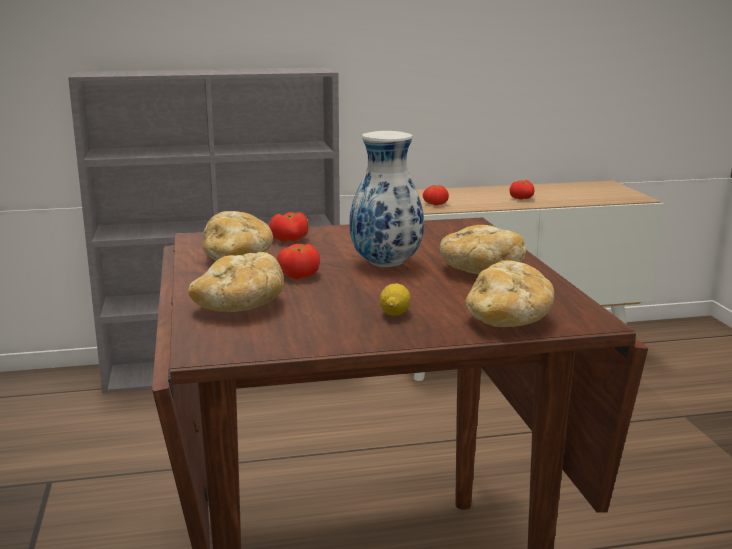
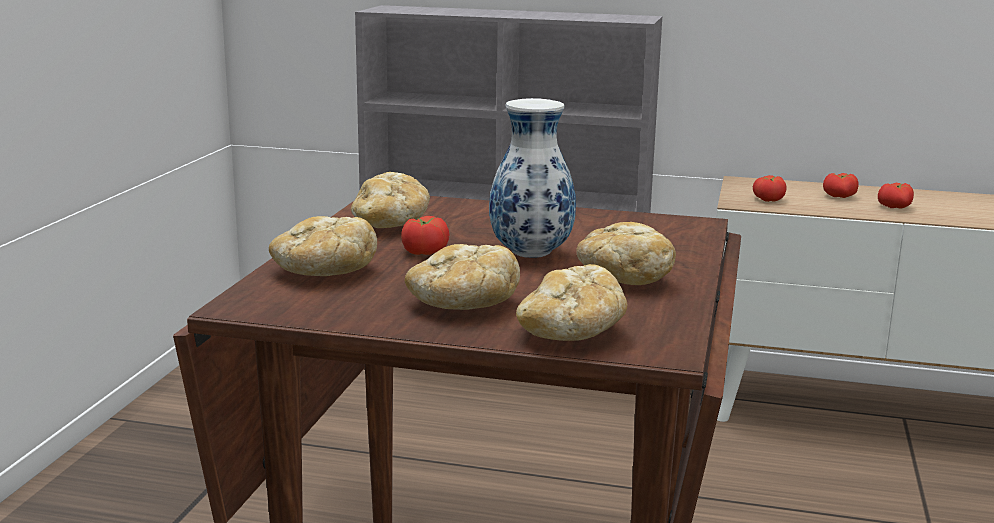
camera: 25 degrees right, 0 degrees up
(290, 240) = (470, 213): tomato -> tomato (840, 196)
(394, 313) = (462, 305): lemon -> bread

